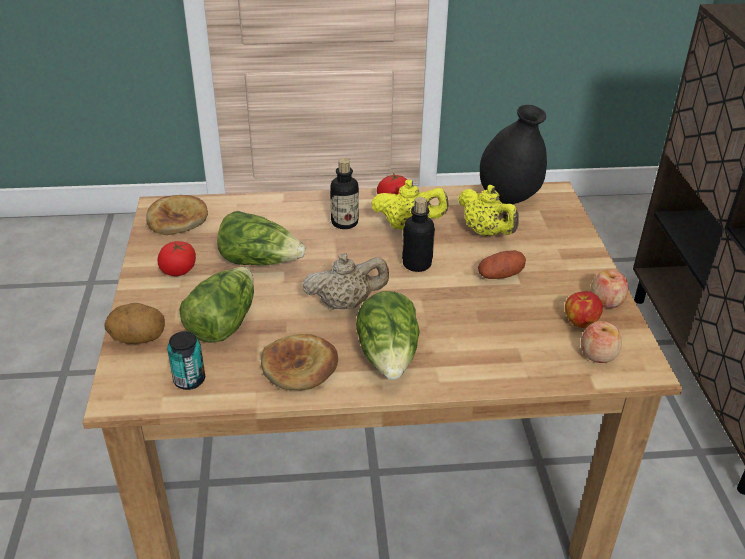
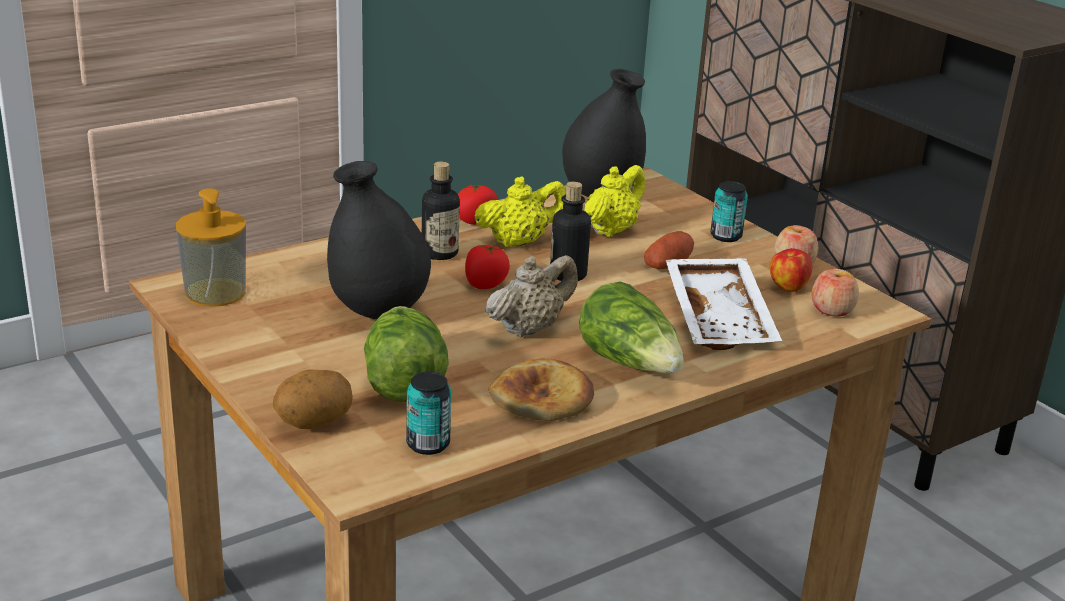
camera: 30 degrees left, 10 degrees down
(177, 218) = (215, 292): bread -> soap dispenser
(179, 271) = (283, 344): tomato -> tomato (485, 284)
(260, 261) = (379, 312): lettuce -> black vase
(486, 232) = (611, 230): yellow teapot -> yellow teapot turned 75 degrees counterclockwise
(497, 336) = (721, 319): none -> white tray
(573, 260) = (726, 236): none -> can

